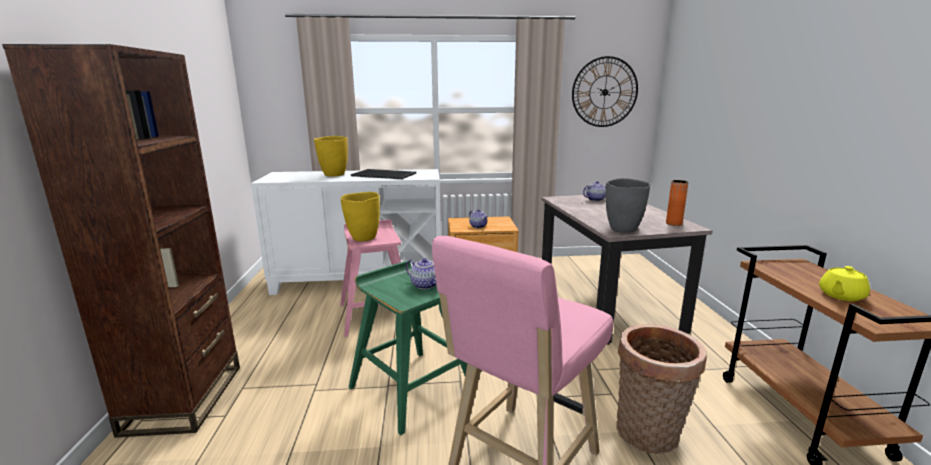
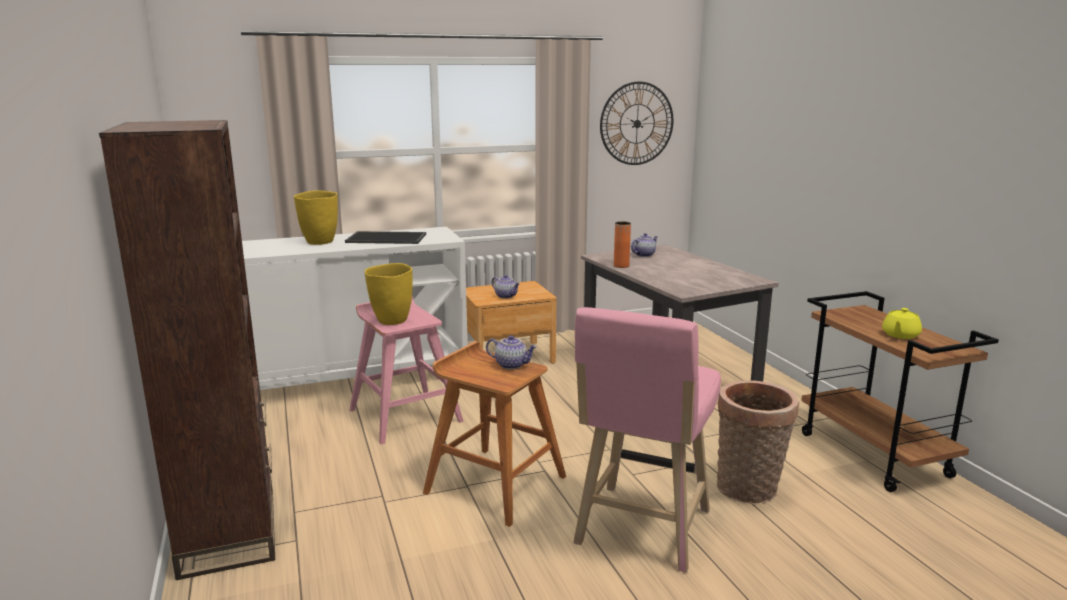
camera: 15 degrees left, 0 degrees up
(411, 388) = (494, 484): green stool -> brown stool
(623, 229) = (692, 288): grey vase -> none
(674, 223) = (738, 277): orange vase -> orange vase (621, 266)

